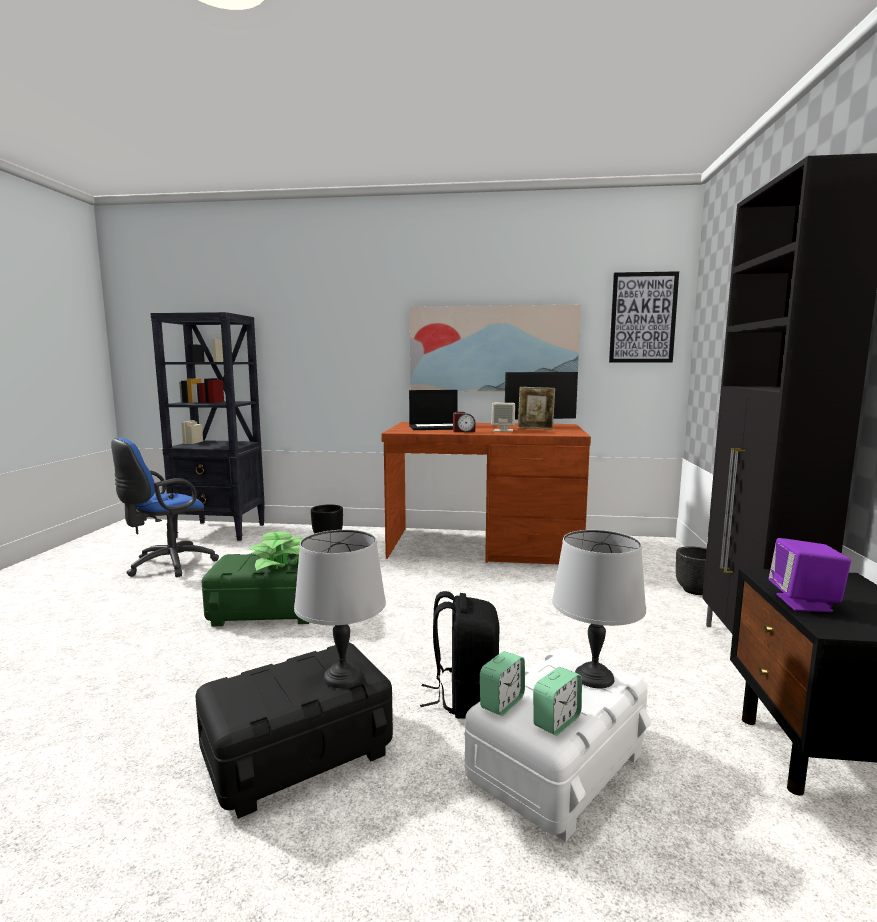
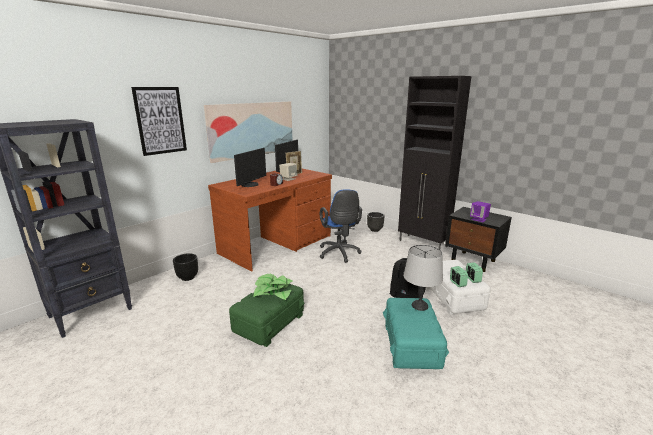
camera: 55 degrees left, 10 degrees up
(167, 565) = (129, 349): blue office chair -> blue office chair (339, 254)
(298, 753) = (412, 345): black storage box -> turquoise storage box
(436, 427) = (250, 185): laptop -> monitor
(594, 676) = (452, 265): grey table lamp -> none
(643, 318) = (313, 107): picture -> picture (160, 120)

